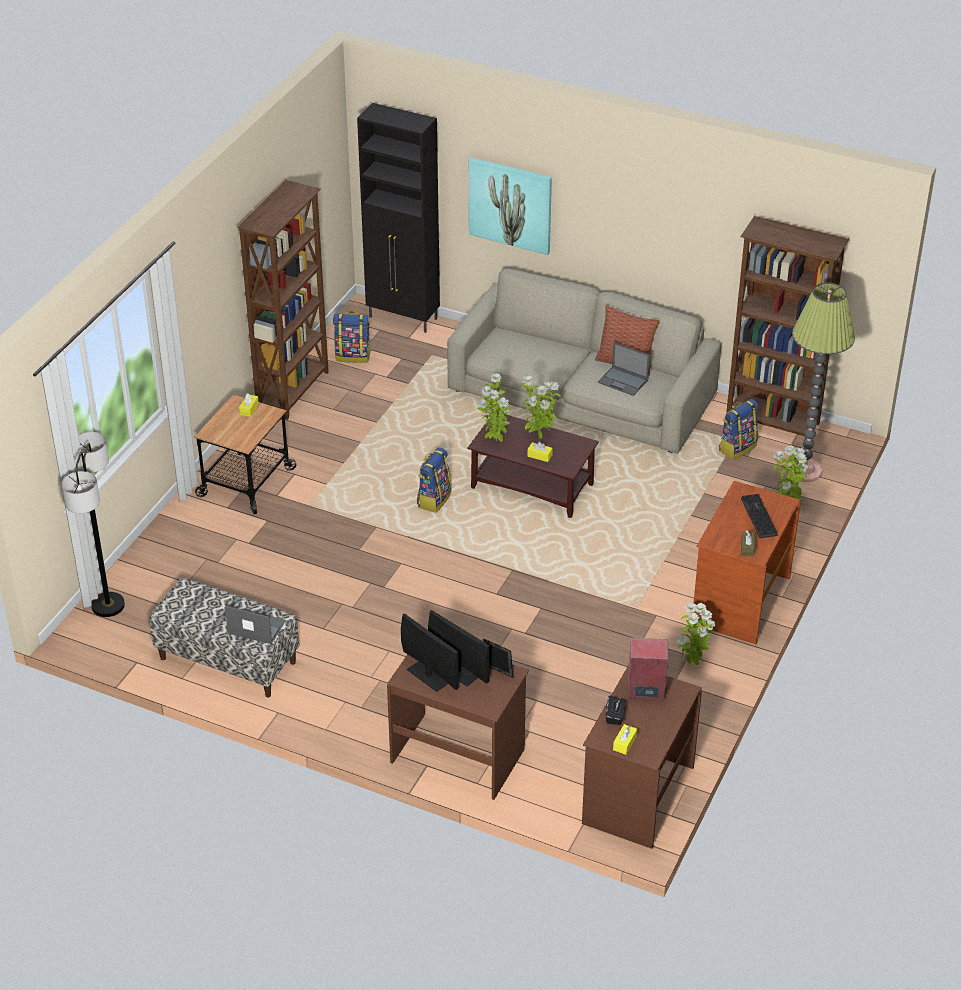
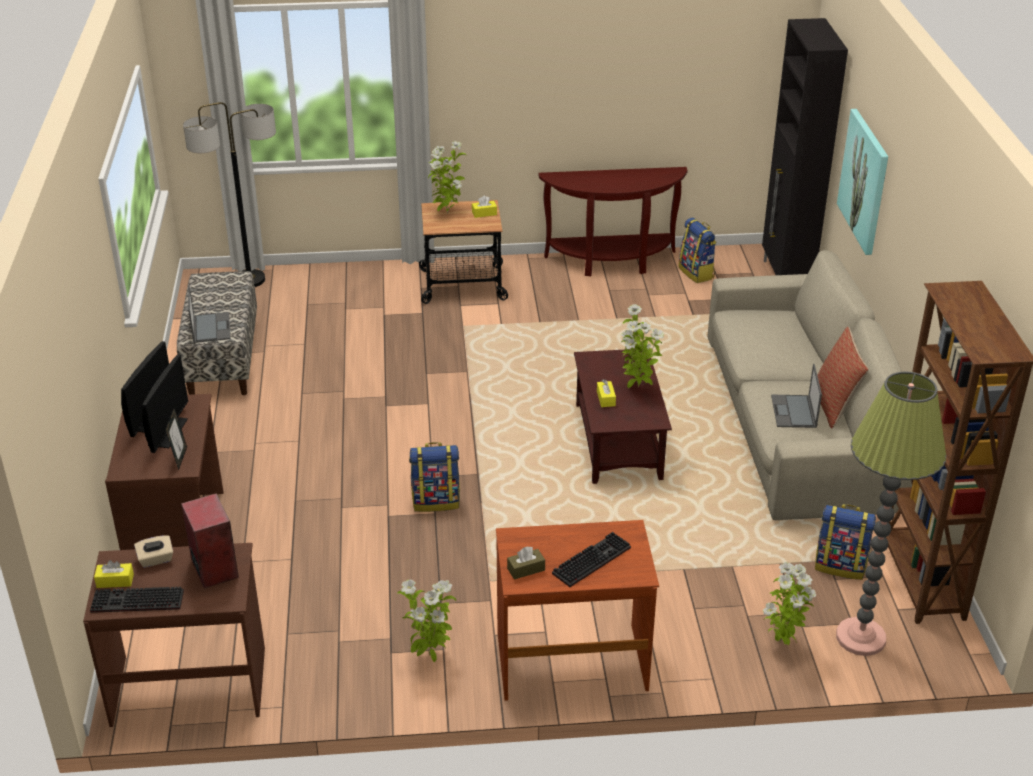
camera: 60 degrees right, 5 degrees down
(294, 391) = (611, 262): brown bookcase -> brown console table
(434, 499) = (538, 389): backpack -> backpack (436, 501)
(495, 440) = (601, 364): potted plant -> potted plant (446, 213)
(615, 716) = (156, 560): black tissue box -> beige tissue box
(656, 738) = (135, 603): none -> keyboard

